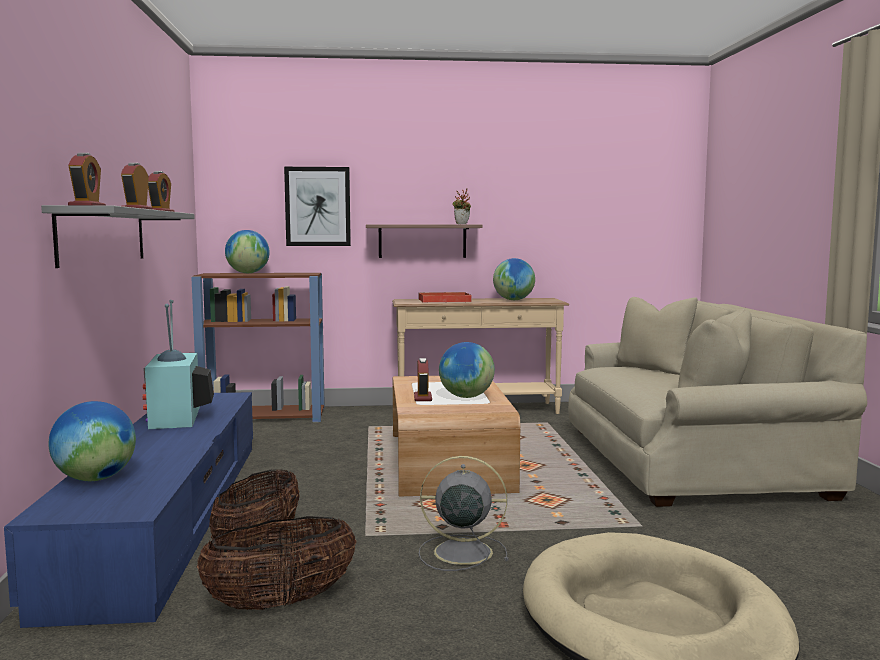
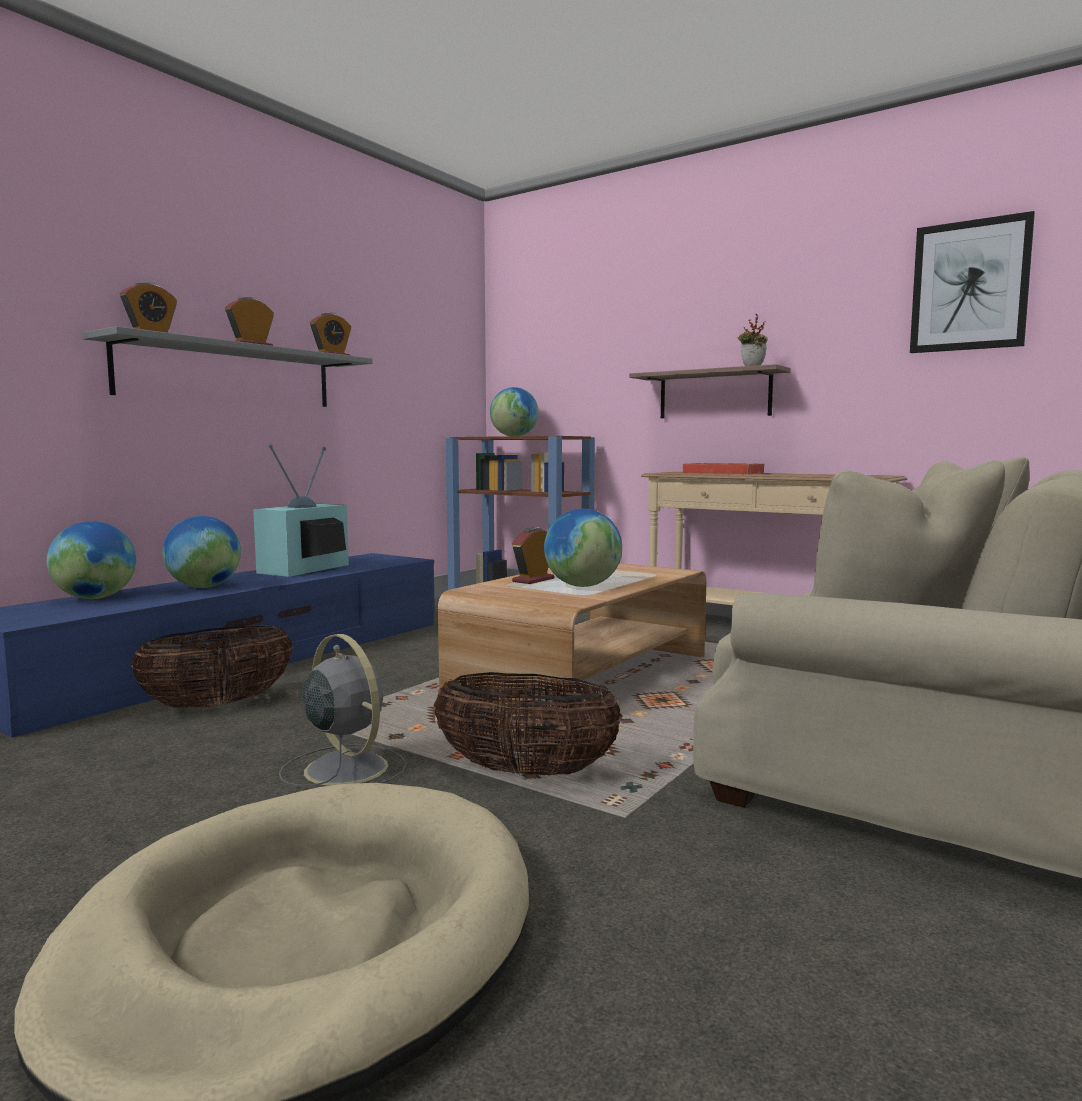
camera: 40 degrees right, 0 degrees up
(280, 603) = (103, 755): basket -> basket (526, 772)
(317, 206) = (596, 357): picture -> picture (969, 286)
(514, 300) = (820, 475): globe -> globe (204, 587)

